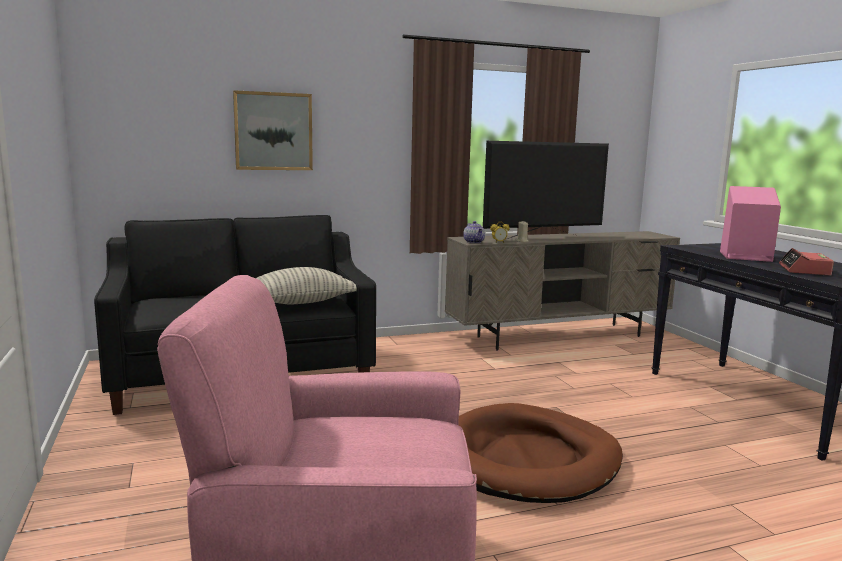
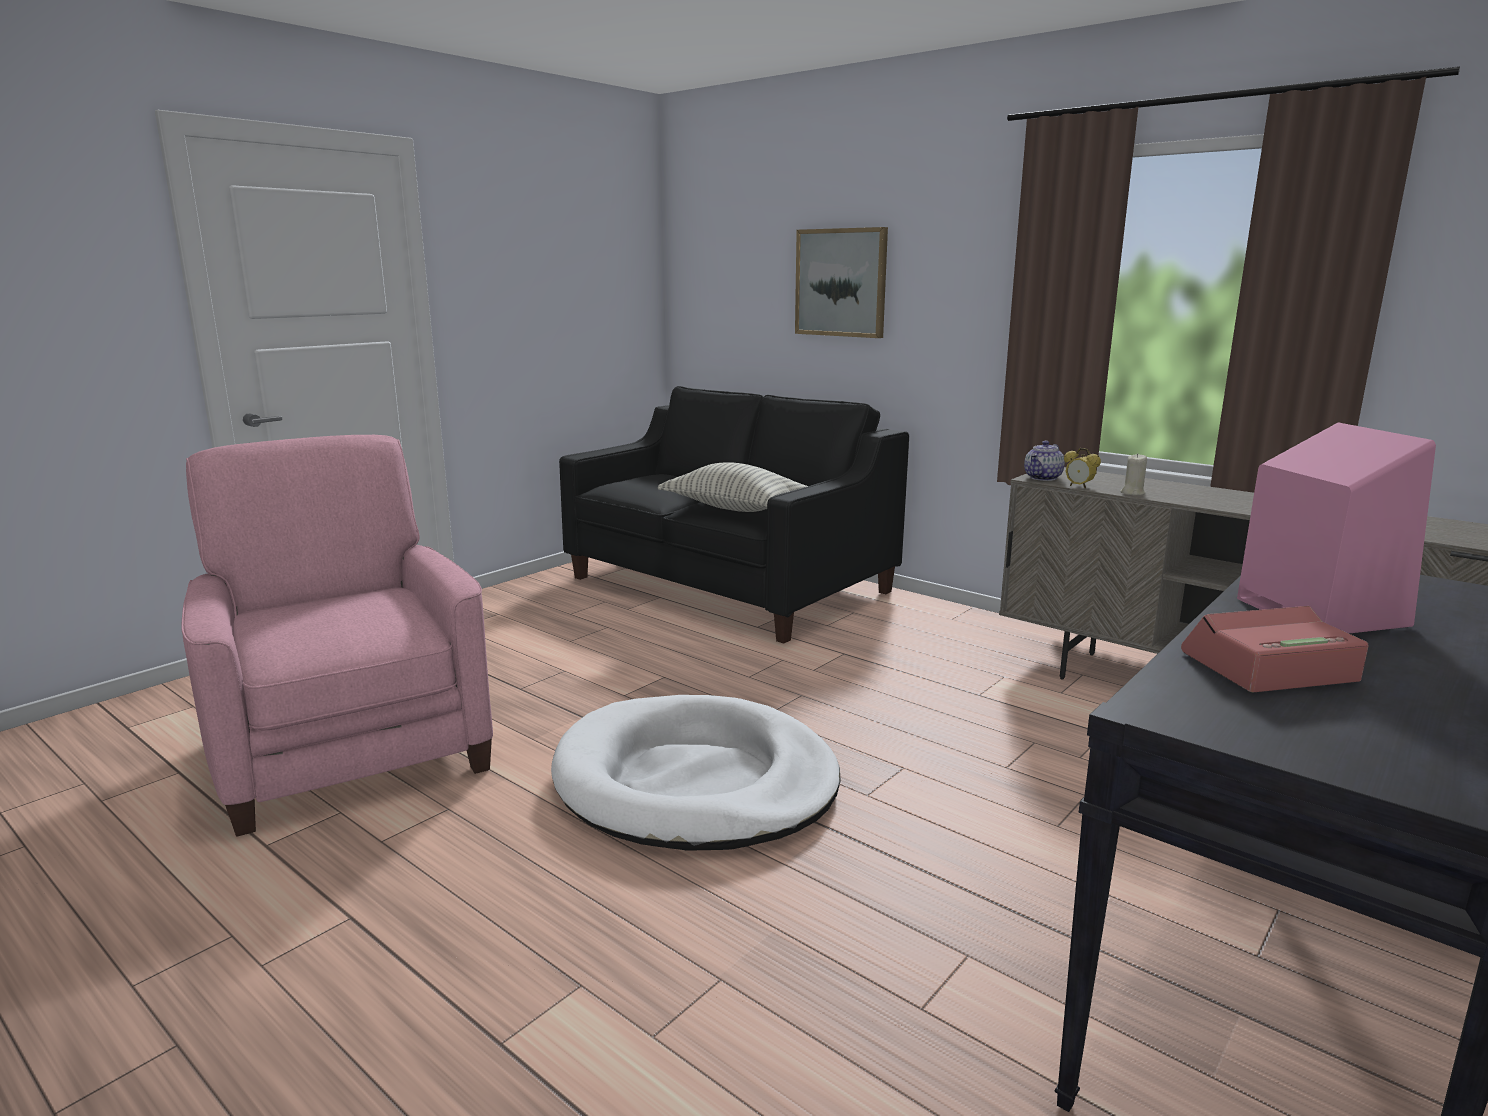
camera: 60 degrees right, 5 degrees up
(527, 459) = (695, 781): brown dog bed -> white dog bed
(543, 237) = (1219, 496): television -> none

